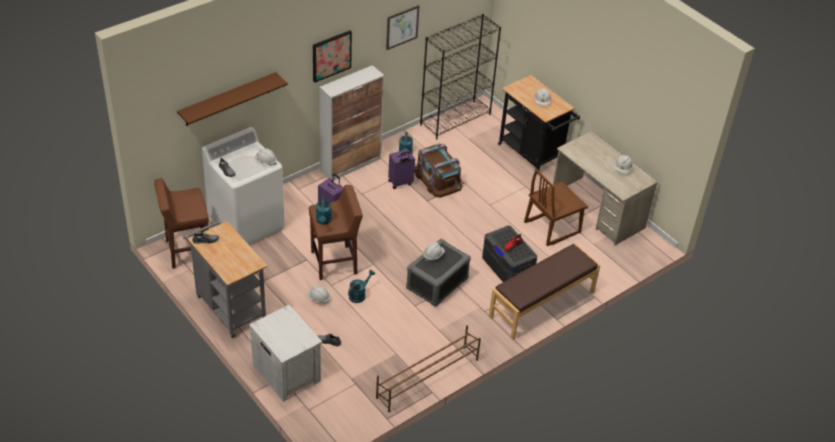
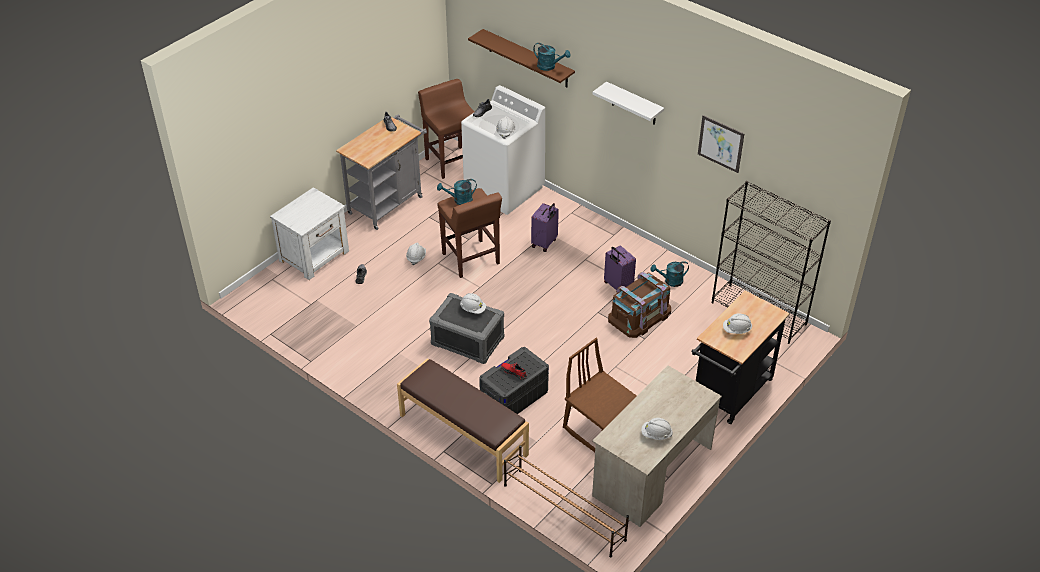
camera: 80 degrees right, 0 degrees up
(331, 55) = (634, 104): picture -> white shelf
(351, 164) = (629, 242): cabinet -> none
(359, 295) = (431, 285): turquoise watering can -> turquoise watering can (549, 66)
(427, 378) = (328, 354): brown shoe rack -> brown shoe rack (563, 511)

